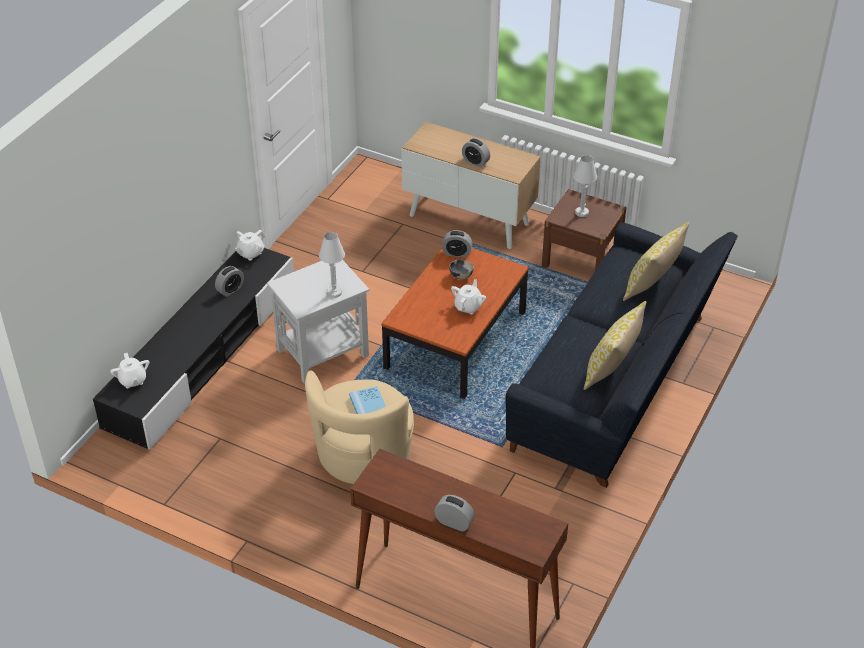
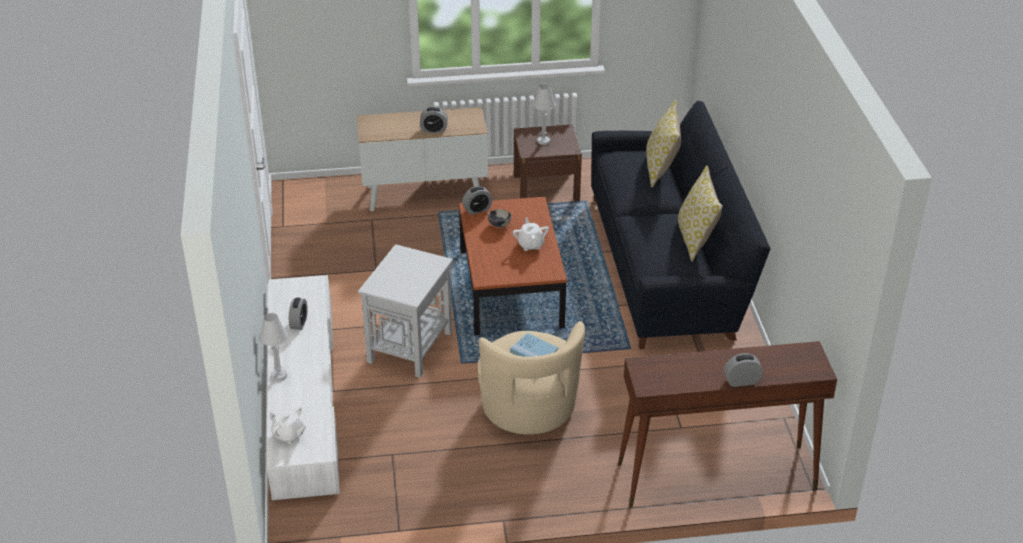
camera: 35 degrees left, 5 degrees down
(203, 355) = (304, 397): black tv stand -> white tv stand
(250, 253) = (285, 287): white teapot -> none
(334, 292) = (426, 273): white table lamp -> white table lamp (279, 376)

